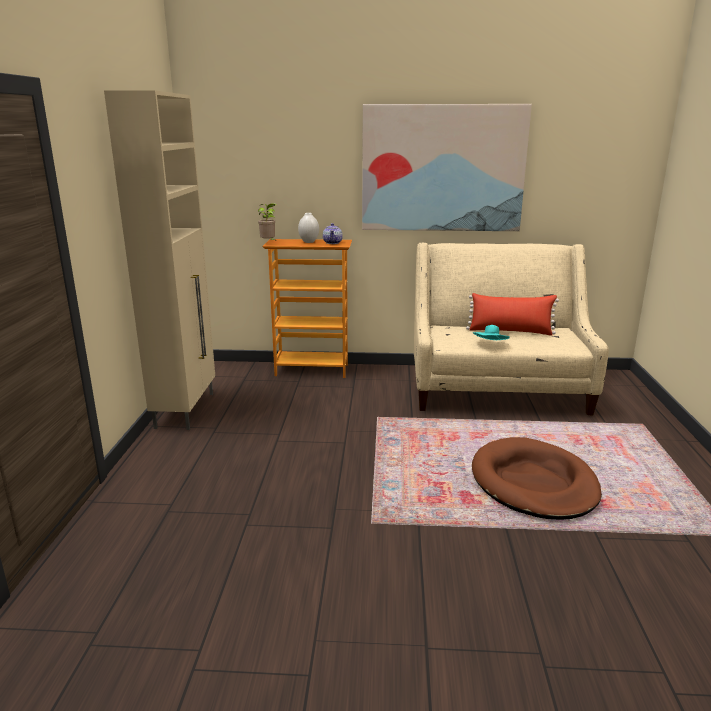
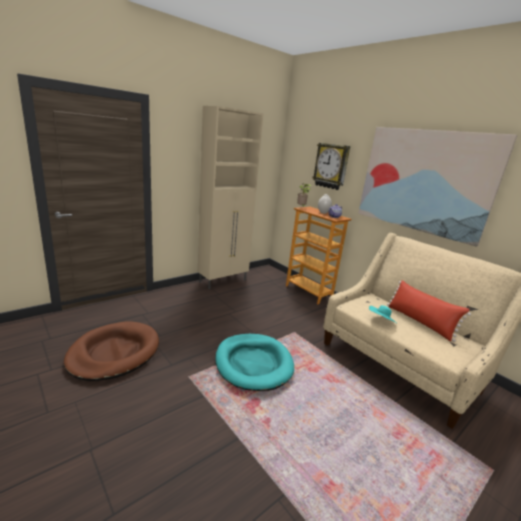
camera: 45 degrees right, 0 degrees up
(295, 169) = (331, 166): none -> wall clock
(401, 468) = (253, 363): none -> turquoise dog bed
(533, 483) = (308, 430): brown dog bed -> brown dog bed (114, 353)

